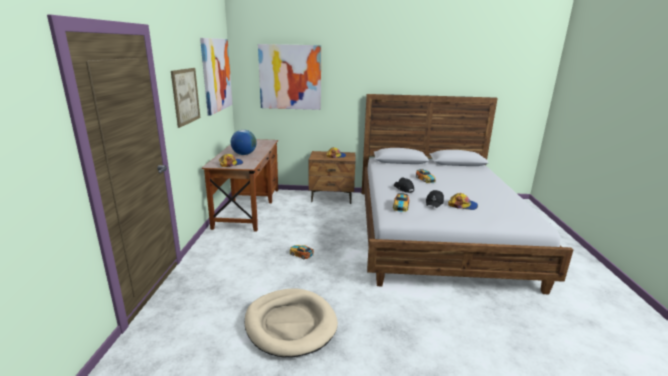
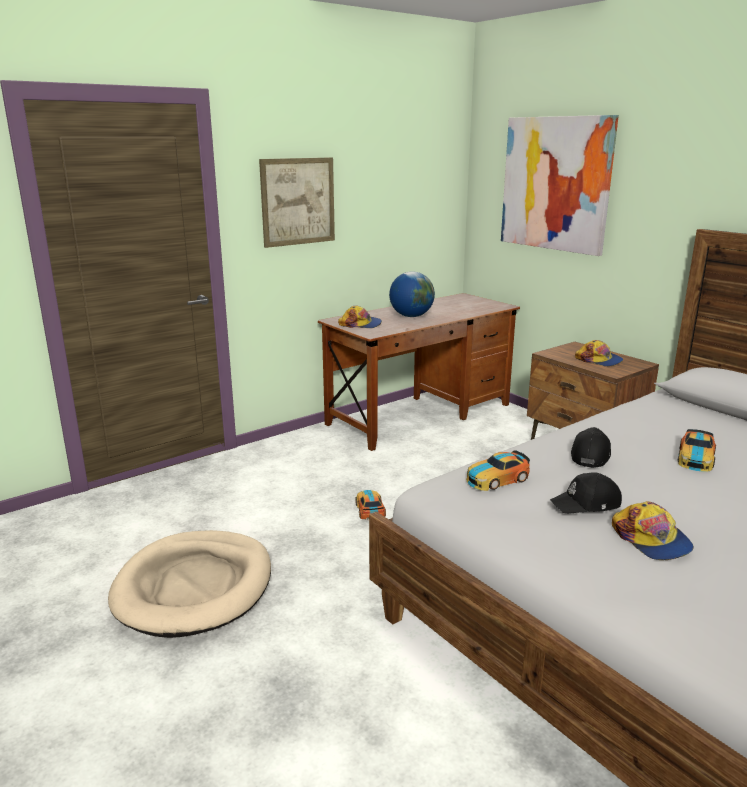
camera: 50 degrees right, 0 degrees up
(216, 75) = (411, 174): picture -> none

